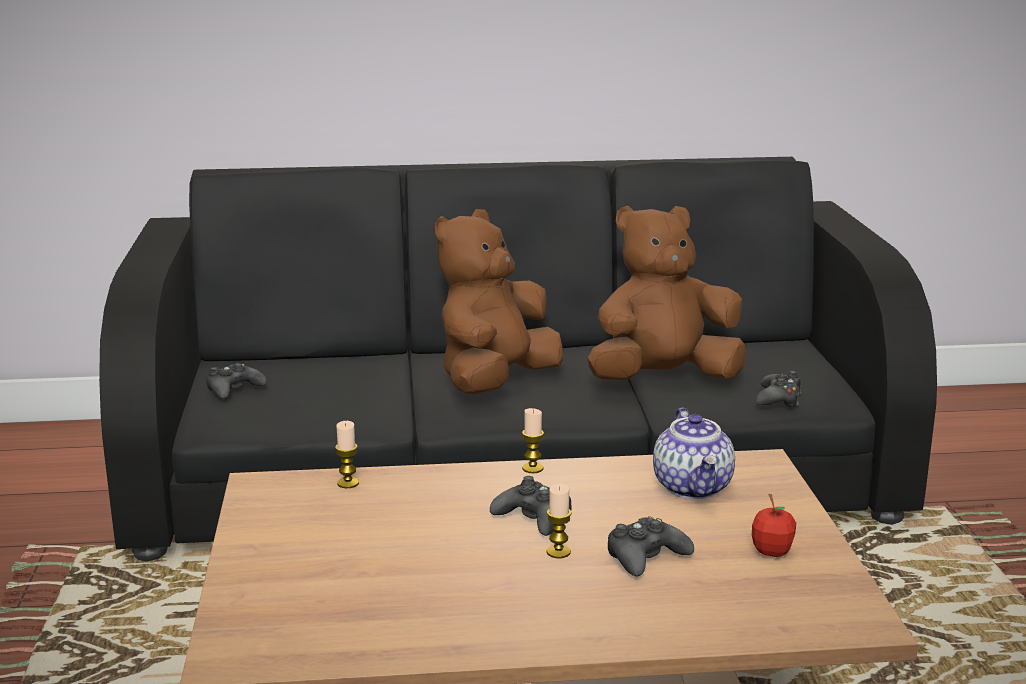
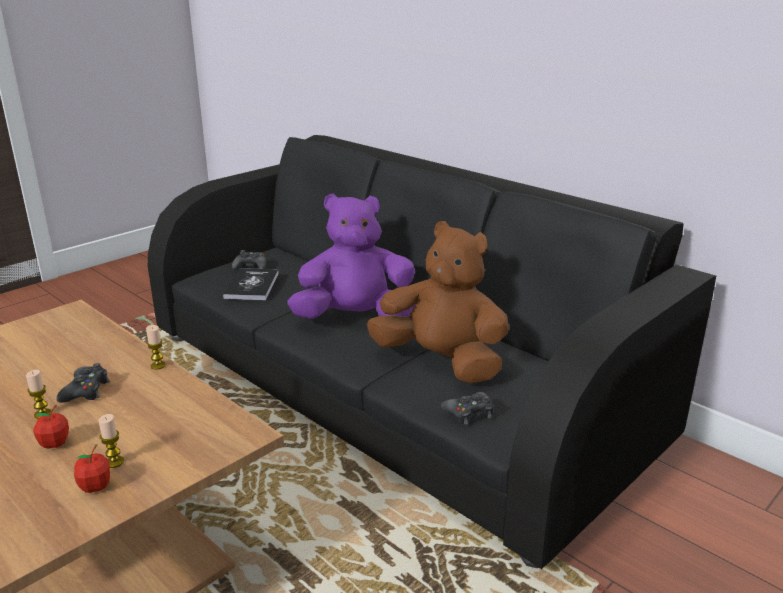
camera: 50 degrees right, 5 degrees up
(301, 403) = (252, 285): none -> book
(348, 483) = (91, 328): candle -> candle (114, 462)
(495, 383) = (355, 318): brown plush toy -> purple plush toy
(646, 557) = (55, 444): black game controller -> apple
(694, 487) = (178, 424): teapot -> none

